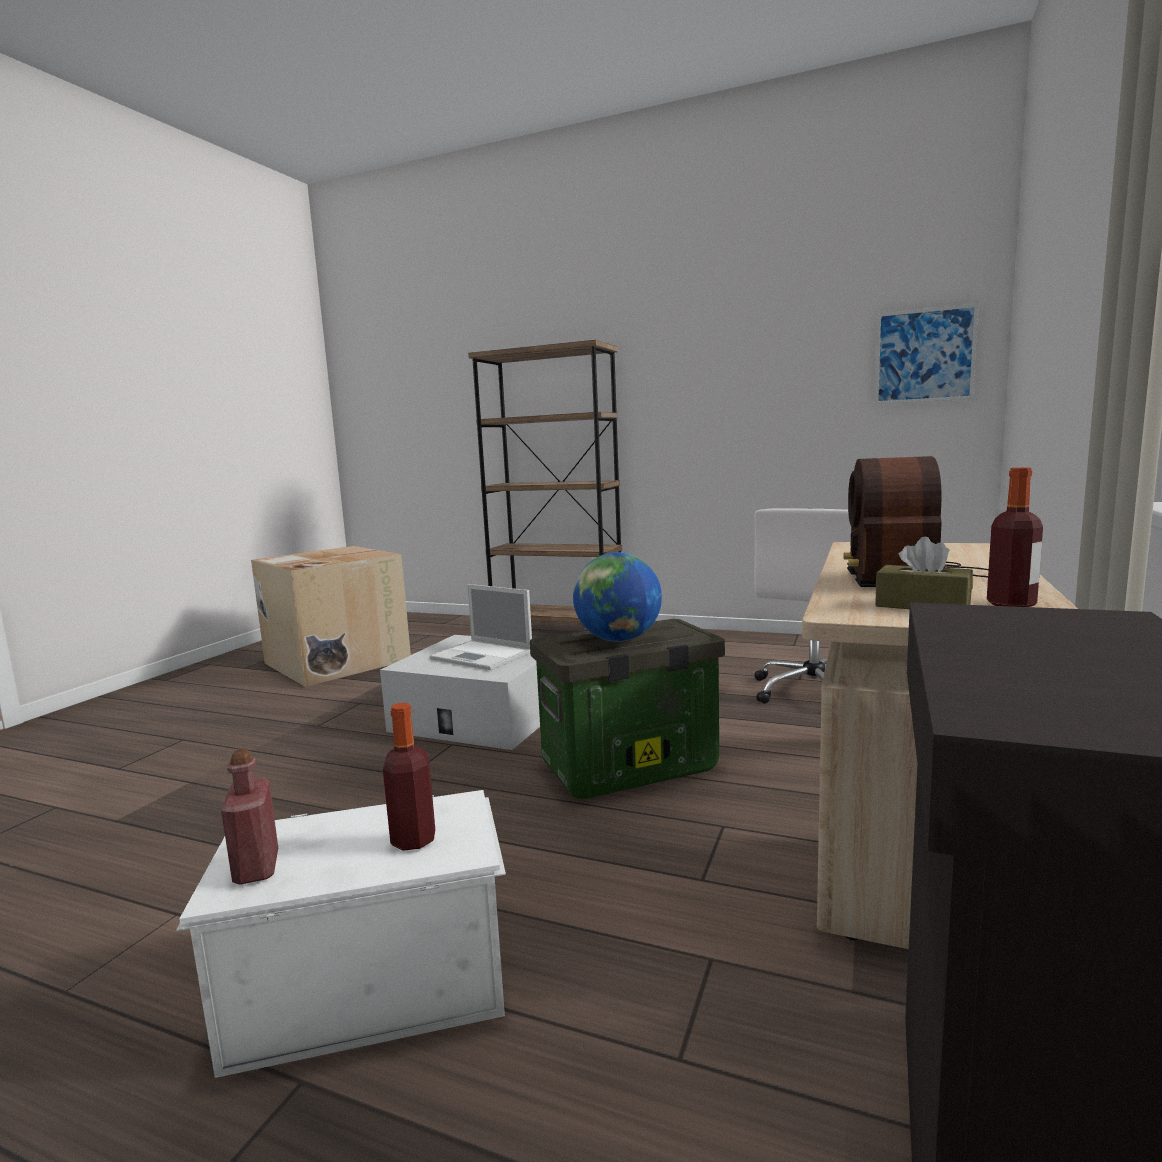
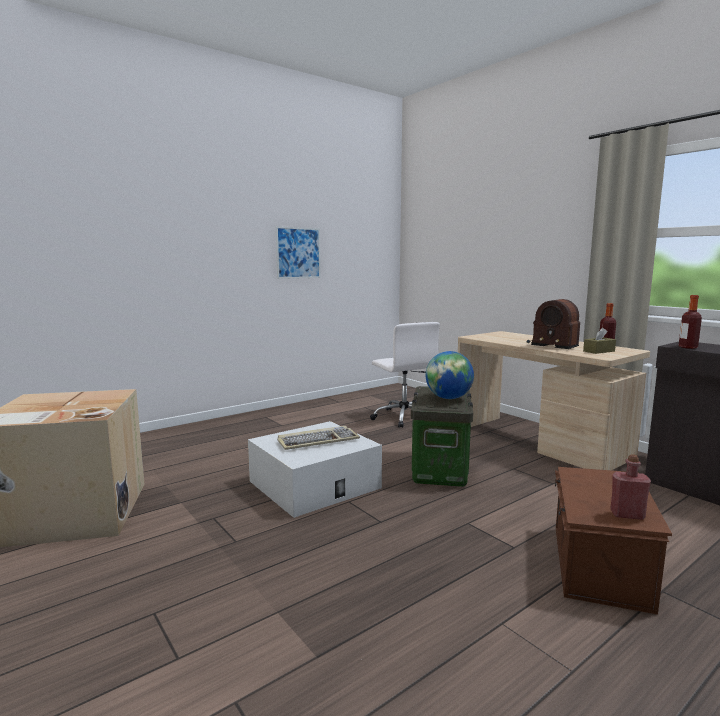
camera: 60 degrees left, 0 degrees up
(369, 982) = (597, 566): white storage box -> brown storage box
(413, 840) = (610, 482): bottle -> bottle (687, 347)
(483, 656) = (318, 440): laptop -> keyboard
(557, 630) = (190, 432): brown bookcase -> none
(924, 355) = (373, 243): picture -> picture (298, 253)

